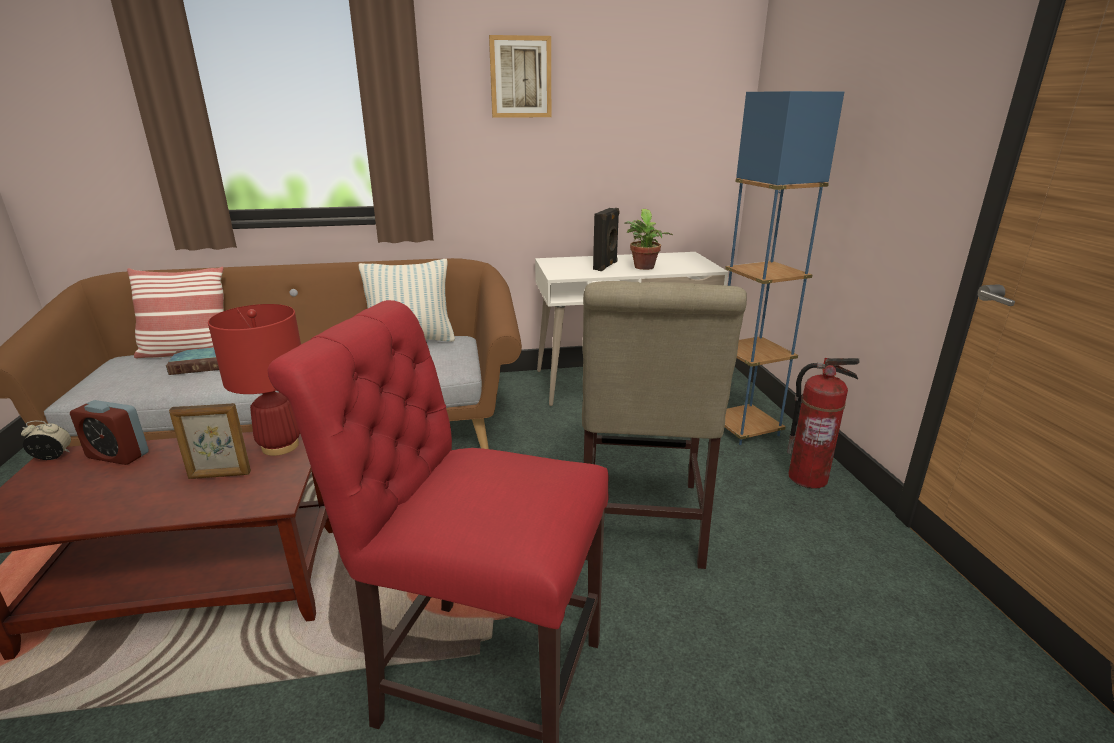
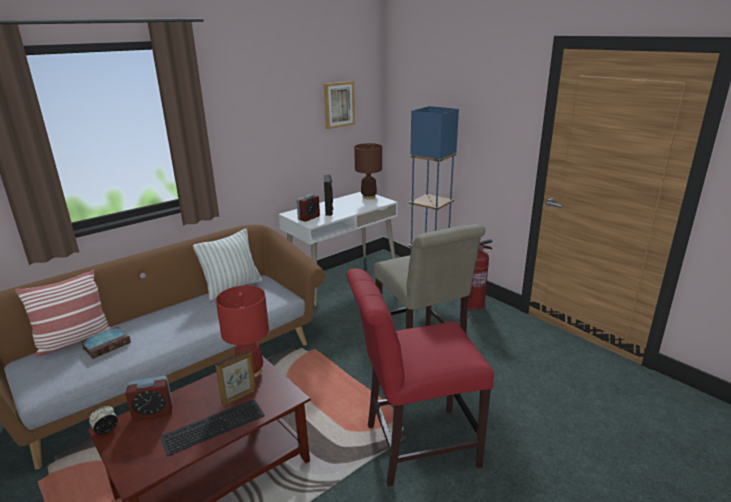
camera: 30 degrees left, 0 degrees up
(144, 498) = (214, 424): none -> keyboard
(520, 77) = (259, 102): picture -> picture (338, 104)
(566, 268) = (309, 218): none -> alarm clock
(644, 268) = (352, 208): potted plant -> none
(690, 259) = (368, 197): none -> brown table lamp

